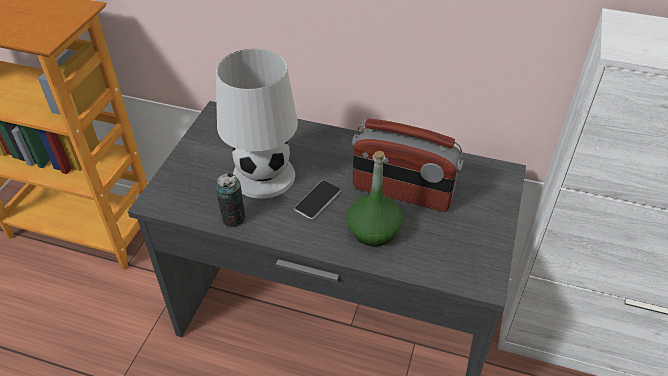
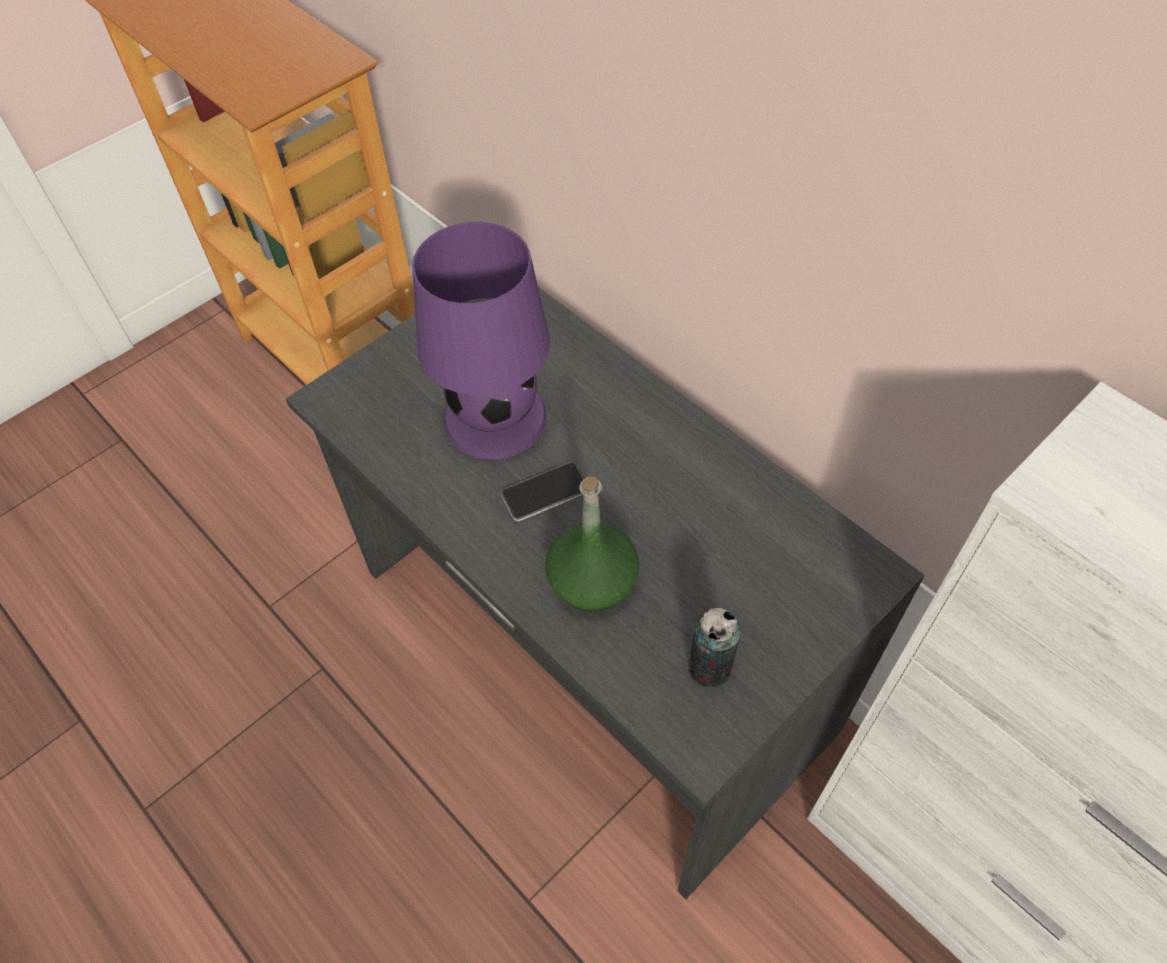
camera: 30 degrees right, 10 degrees up
(233, 218) = (410, 470): can -> can (709, 668)
(263, 176) = (493, 418): white table lamp -> purple table lamp
(402, 192) = (680, 535): radio -> none

